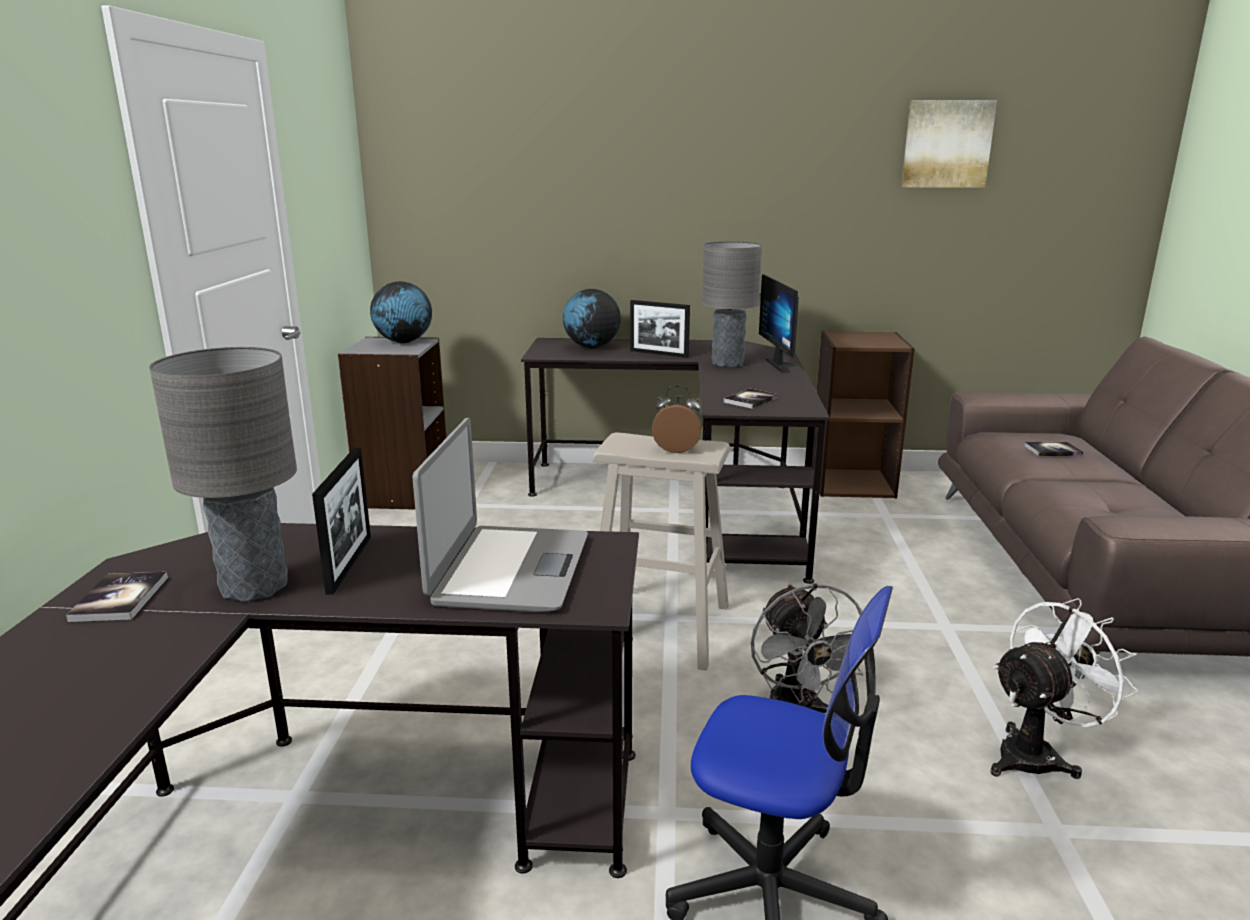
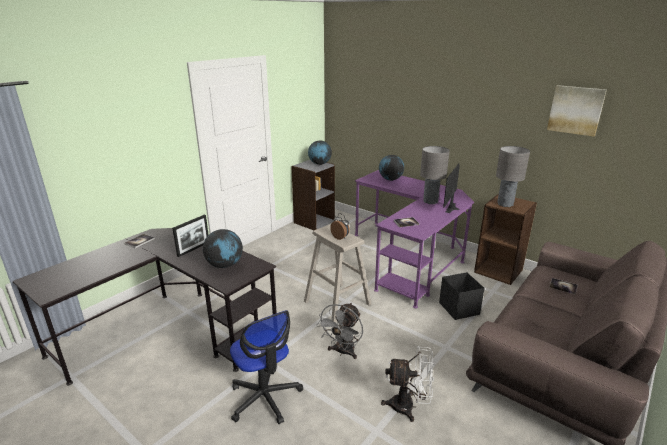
camera: 35 degrees right, 5 degrees up
(254, 587) = (166, 248): grey table lamp -> grey table lamp (505, 204)
(510, 569) = (225, 265): laptop -> globe
(659, 354) = (411, 189): picture frame -> none
(687, 503) = (411, 257): black desk -> purple desk
(879, 559) = (459, 309): none -> black storage box

